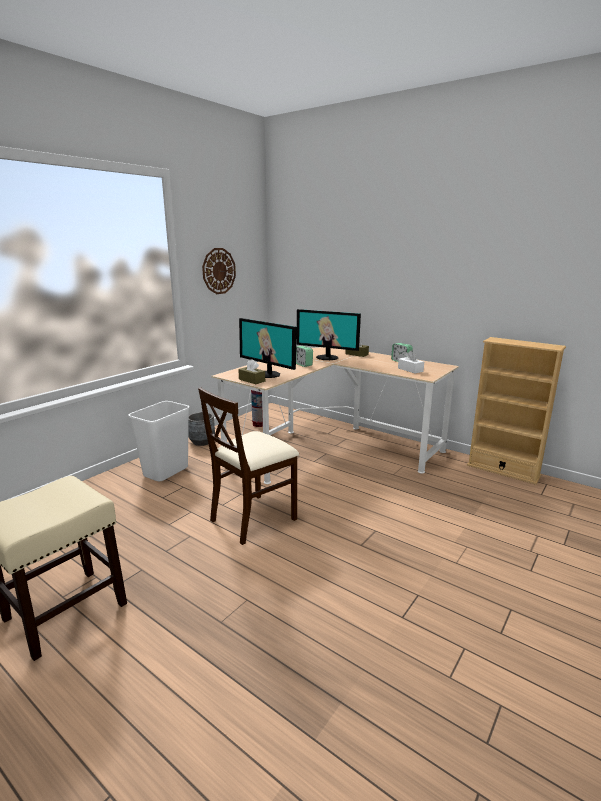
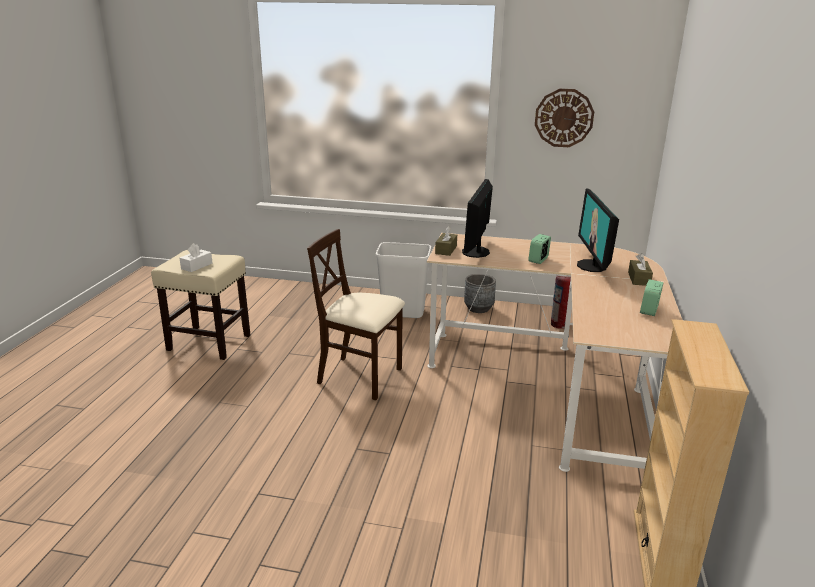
camera: 65 degrees right, 5 degrees up
(410, 370) = (611, 321): white tissue box -> white tissue box (197, 266)

